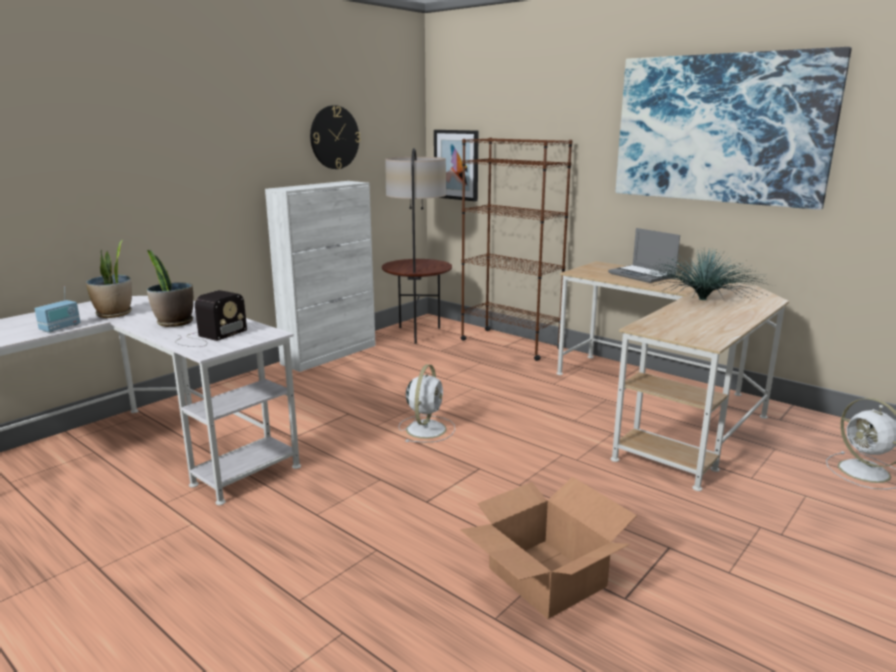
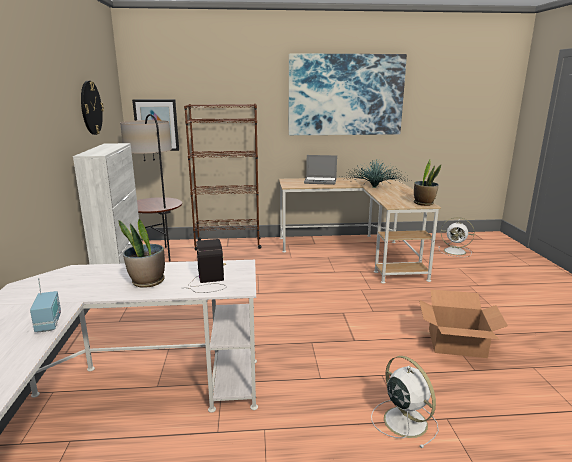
camera: 45 degrees left, 0 degrees up
(114, 314) = (65, 295): potted plant -> potted plant (424, 203)
(426, 428) = (279, 305): white fan -> white fan (403, 420)

